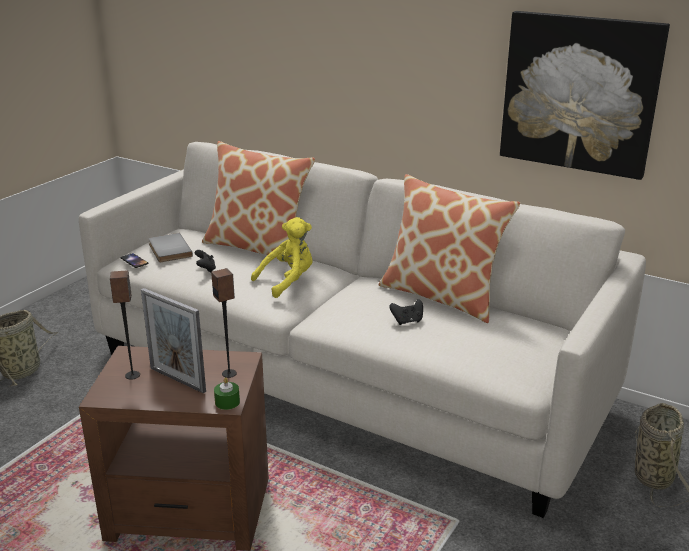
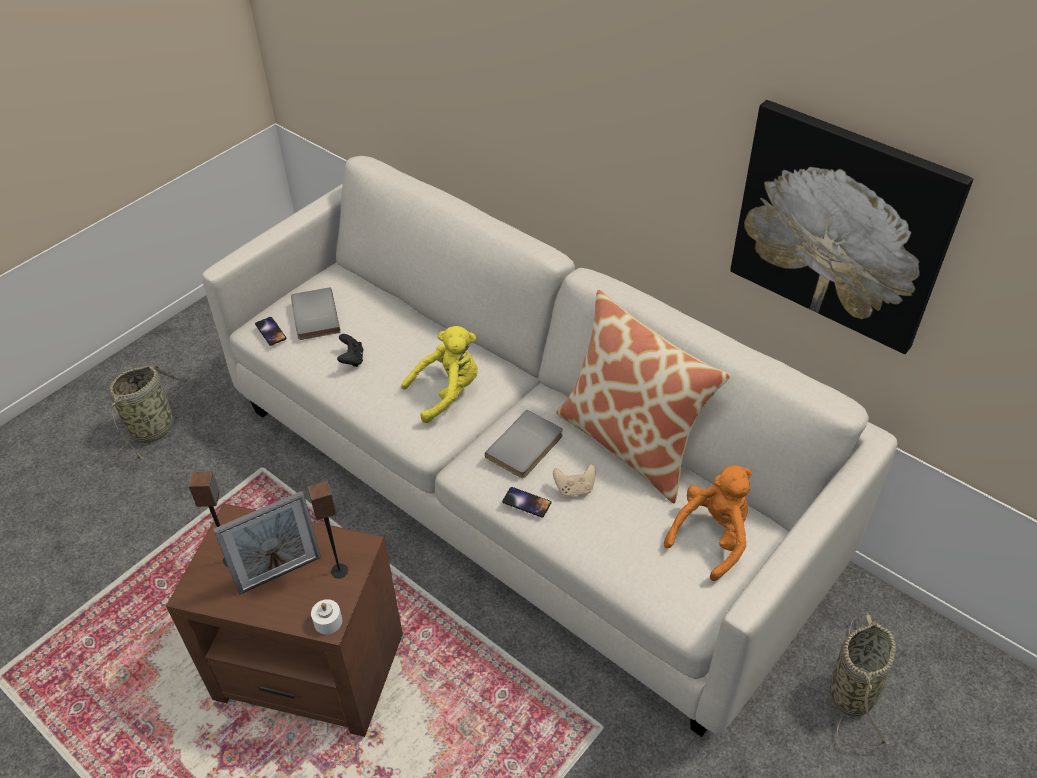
camera: 10 degrees right, 20 degrees up
(177, 379) = (280, 574): picture frame -> picture frame turned 75 degrees counterclockwise
(227, 402) = (328, 621): green candle -> white candle
(258, 247) = (424, 320): pillow -> none
(361, 303) = (527, 447): none -> grey book
(371, 331) = (526, 502): none -> phone
(407, 321) = (574, 489): black game controller -> beige game controller
(524, 338) = (712, 537): none -> orange plush toy

